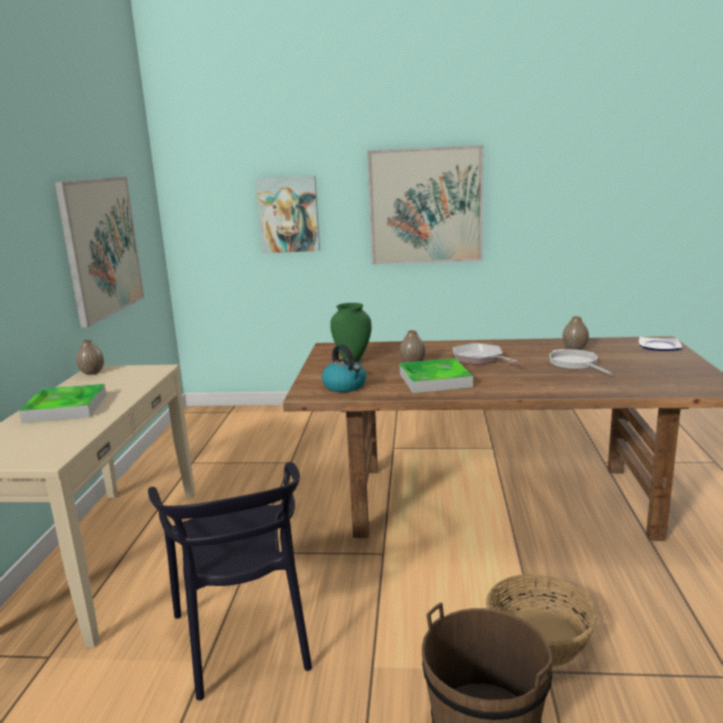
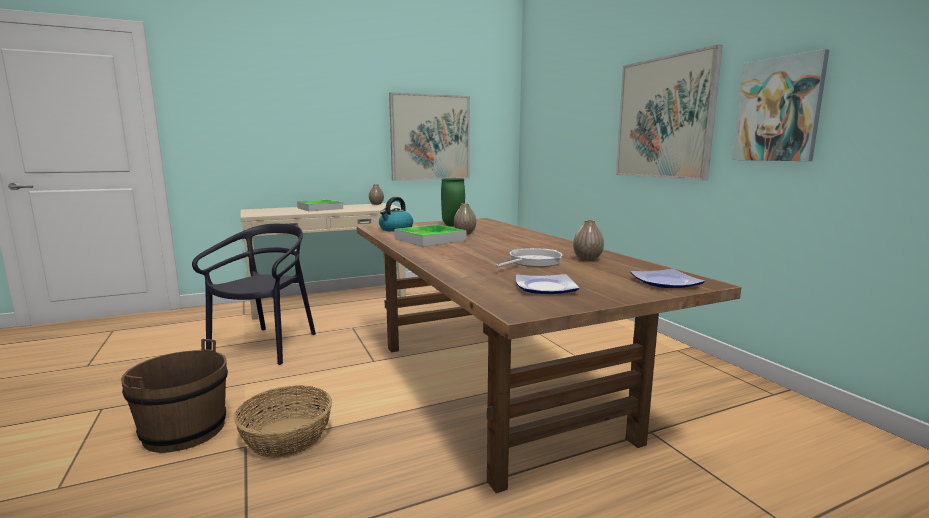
camera: 60 degrees right, 5 degrees down
(245, 637) = (266, 346): black chair -> black chair turned 150 degrees clockwise
(288, 214) = (575, 128): picture -> picture (778, 110)
(480, 359) = (502, 242): frying pan -> none
(666, 374) = (544, 288): none -> plate

